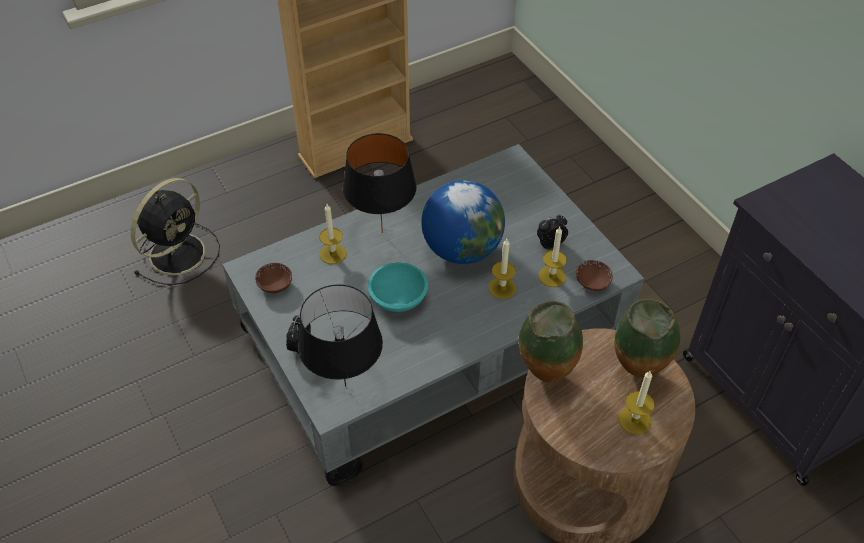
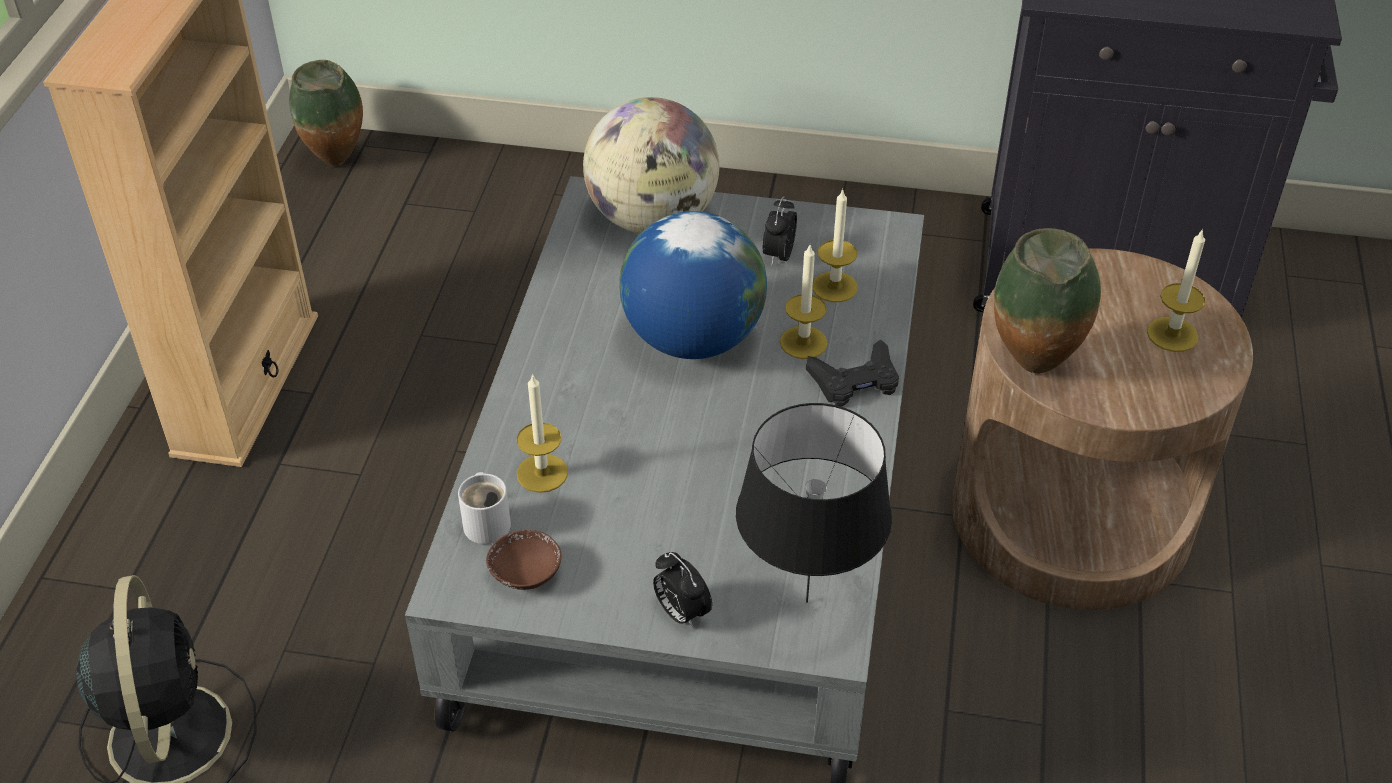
camera: 50 degrees left, 5 degrees down
(291, 255) = (488, 522): none -> white mug
(383, 232) = (566, 397): black table lamp -> none
(397, 297) = (705, 452): turquoise bowl -> none
(497, 321) = (855, 381): none -> black game controller
(522, 187) = (652, 220): none -> globe
(592, 282) = (884, 259): brown bowl -> none
(637, 373) = (1104, 289): vase -> vase (337, 163)

